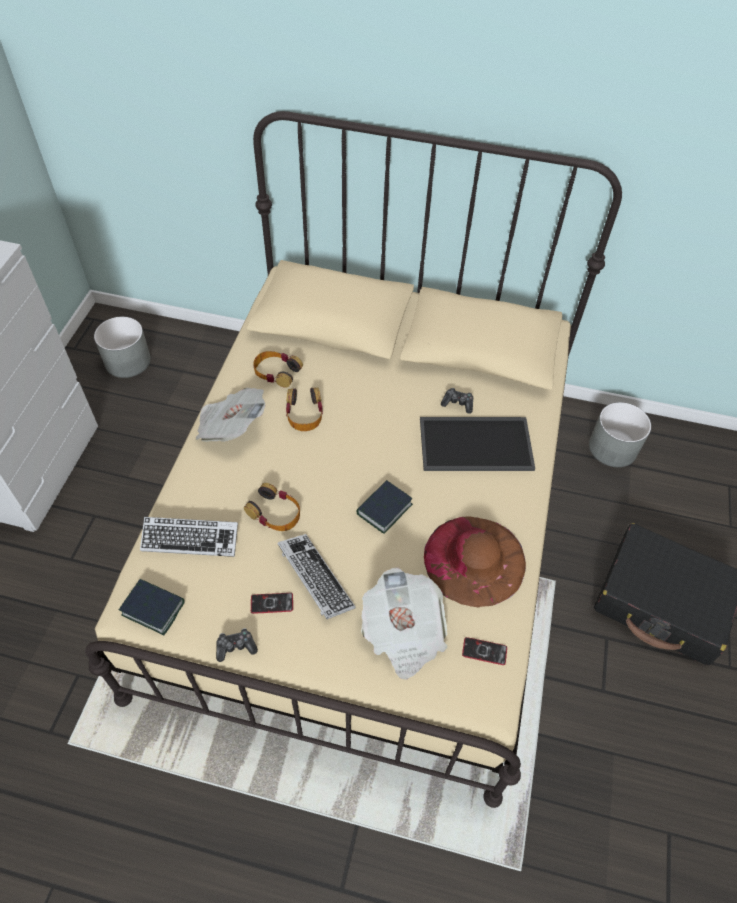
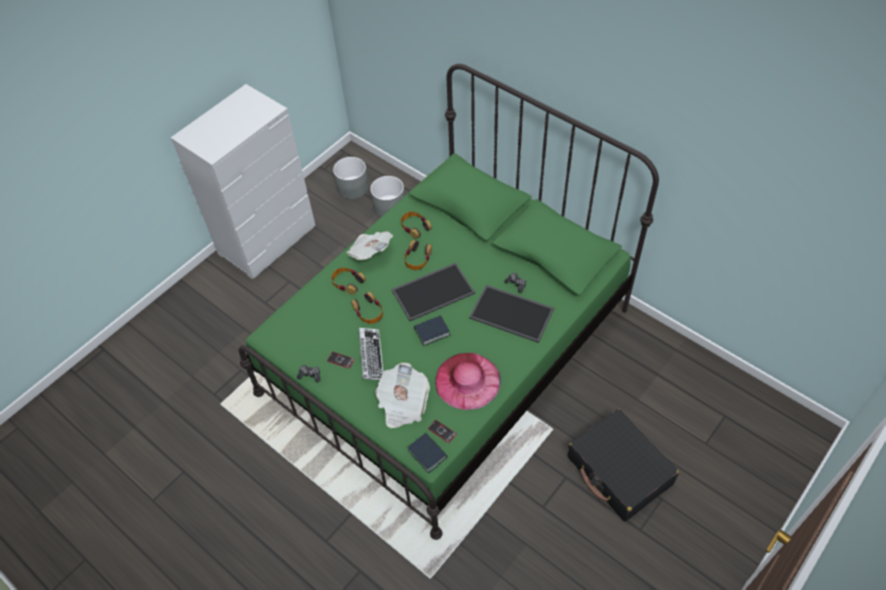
camera: 30 degrees right, 0 degrees up
(153, 608) = (278, 339): book -> book (427, 454)
(190, 539) = (315, 309): keyboard -> none
(220, 482) = (347, 282): none -> headphones
(352, 450) = (433, 291): none -> tray
(366, 530) = (446, 350): beige bed -> green bed
(474, 560) = (467, 380): brown hat -> pink hat
(612, 447) = (652, 358): grey planter -> grey planter (389, 207)

